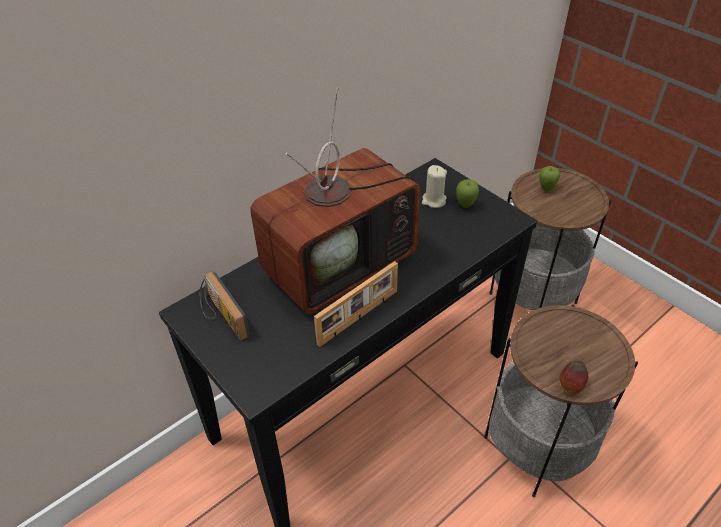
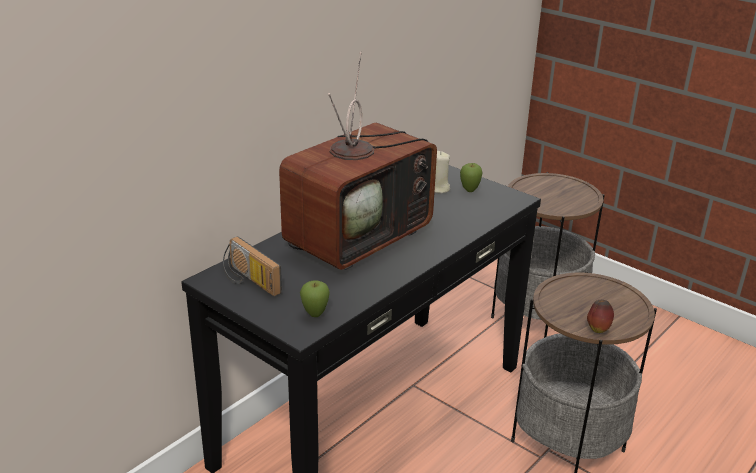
camera: 10 degrees left, 15 degrees down
(359, 318) = (388, 274): picture frame -> none
(546, 189) = (540, 189): apple -> apple (315, 314)

